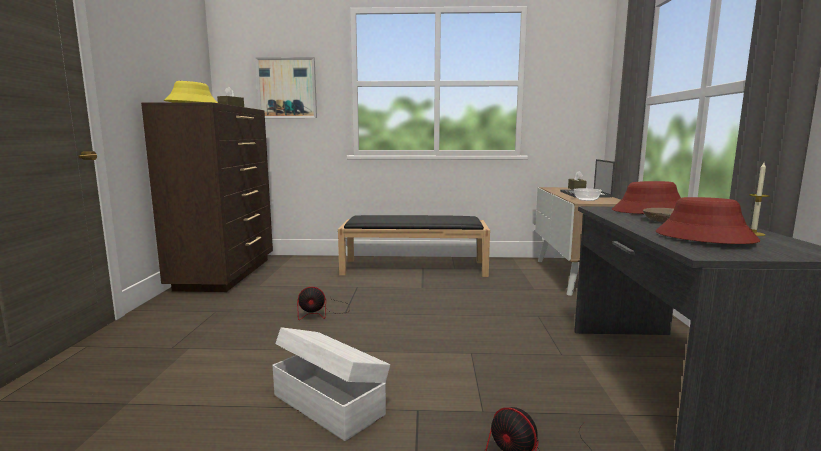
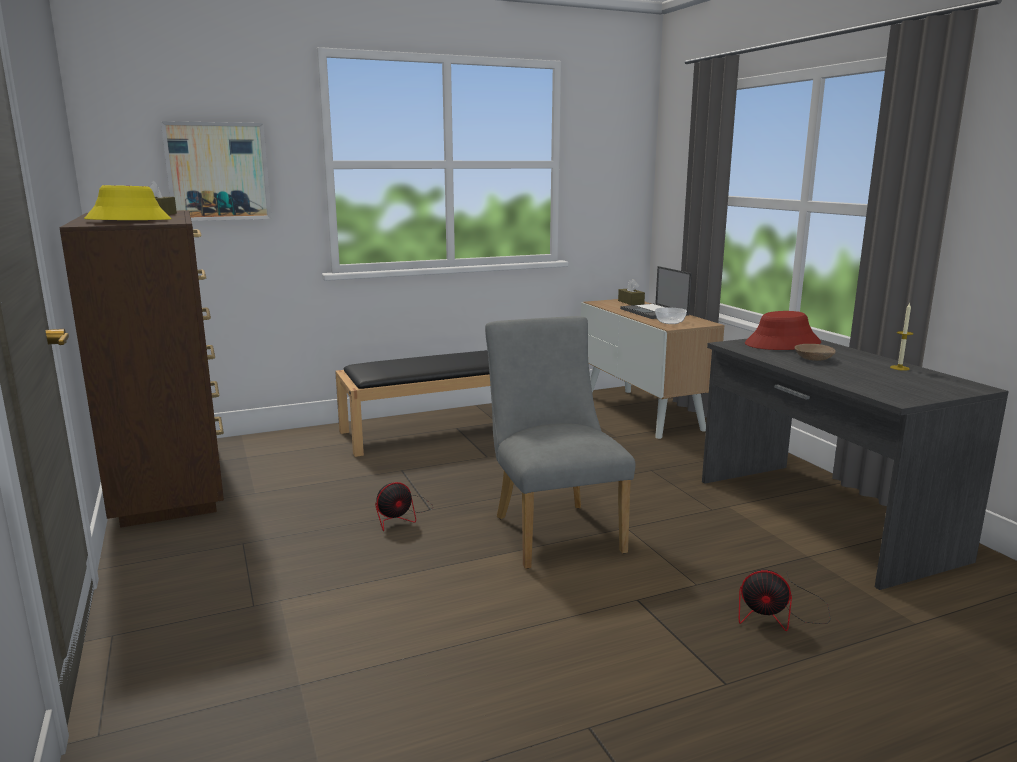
camera: 25 degrees left, 5 degrees up
(328, 403) = (542, 618): white storage box -> none
(411, 343) = (553, 530): none -> grey chair
(703, 237) = (873, 378): red hat -> none

